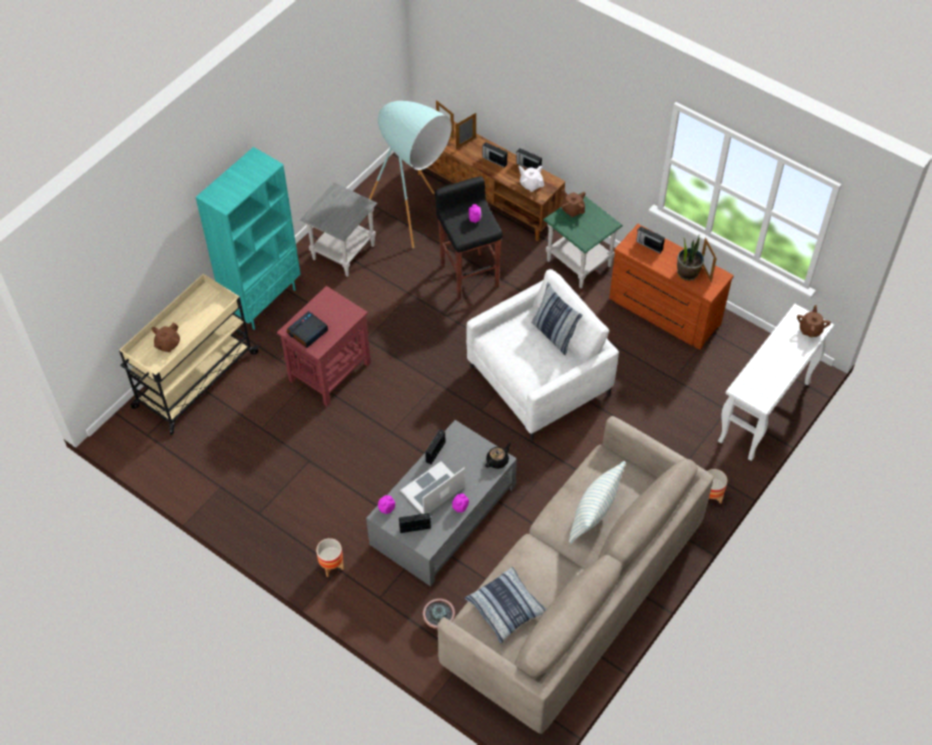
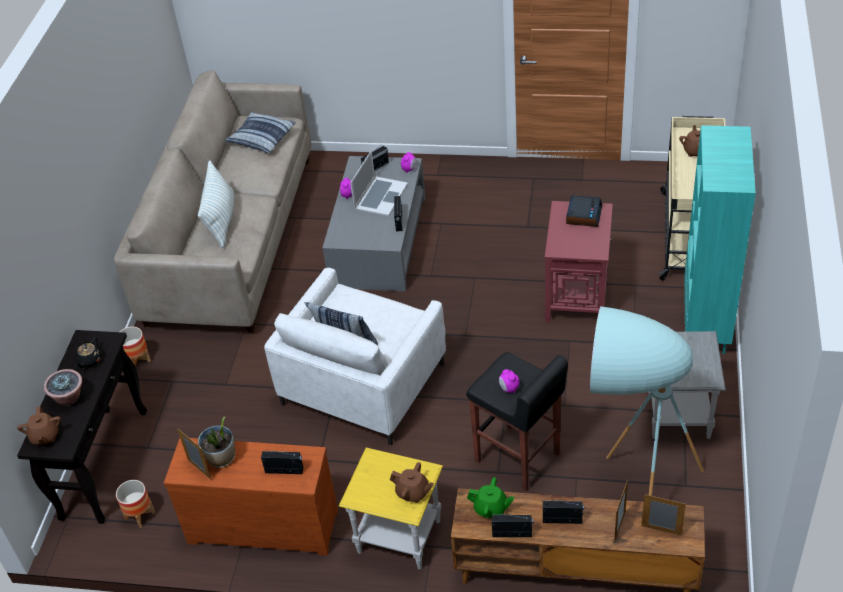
camera: 155 degrees right, 10 degrees down
(331, 565) = (444, 174): planter -> planter (140, 515)
(439, 622) = (332, 180): potted plant -> potted plant (69, 398)
(498, 460) = (338, 238): black teapot -> black teapot (89, 360)
(531, 184) = (491, 508): white teapot -> green teapot
(579, 263) = (398, 536): green side table -> yellow side table
(764, 413) = (104, 463): white console table -> black console table

